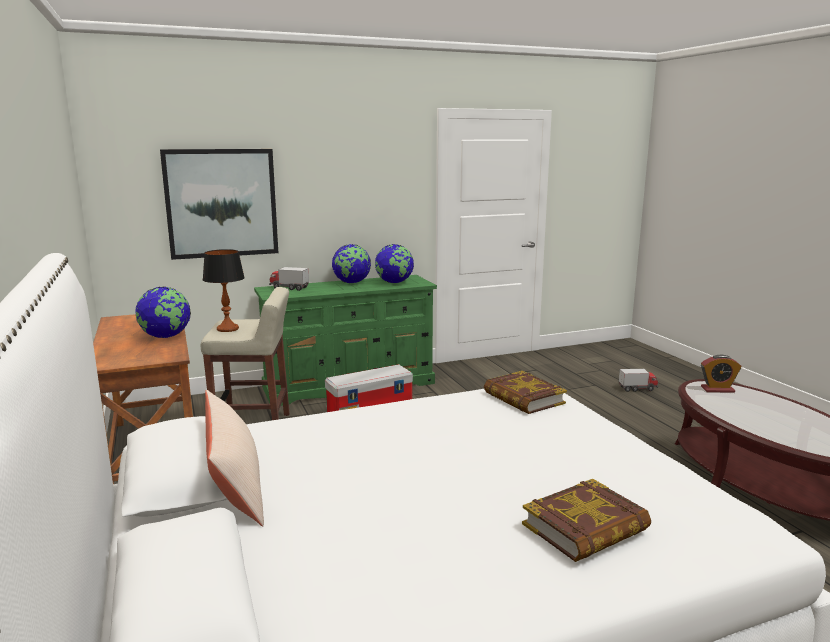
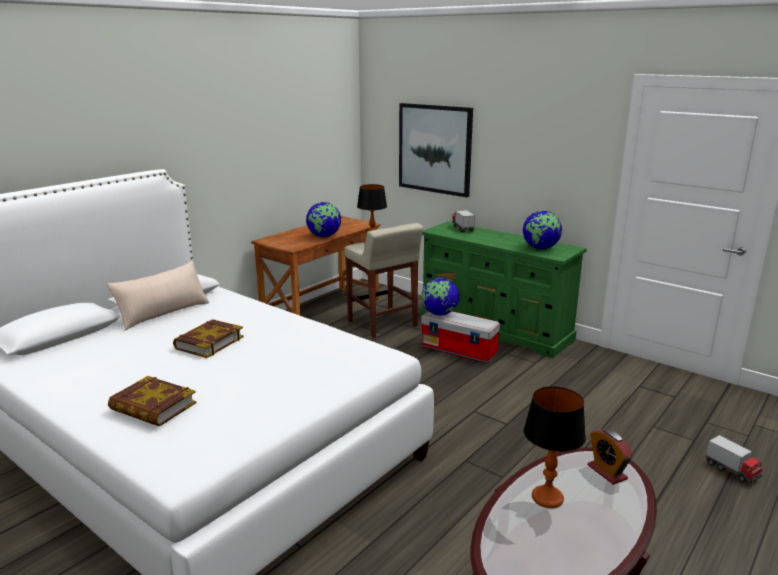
camera: 60 degrees right, 5 degrees up
(352, 283) = (512, 238): globe -> globe (439, 314)
(523, 398) = (357, 355): book -> book (209, 342)
(747, 415) = (547, 497): none -> table lamp

